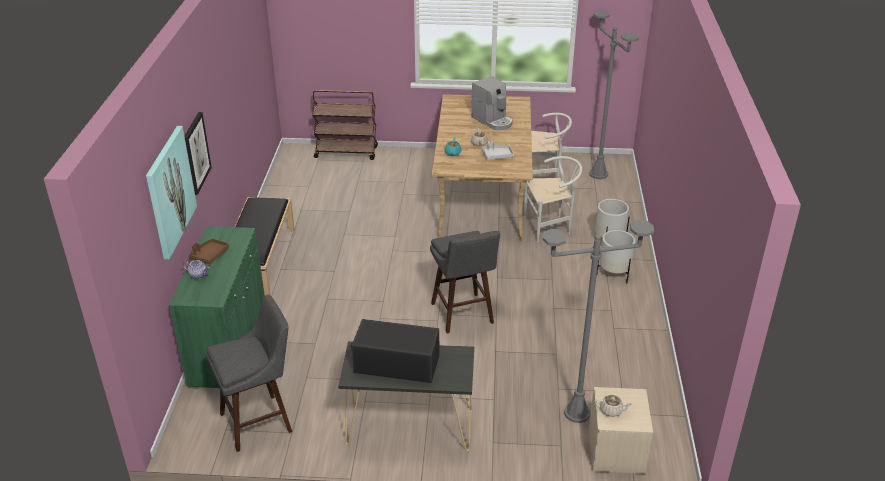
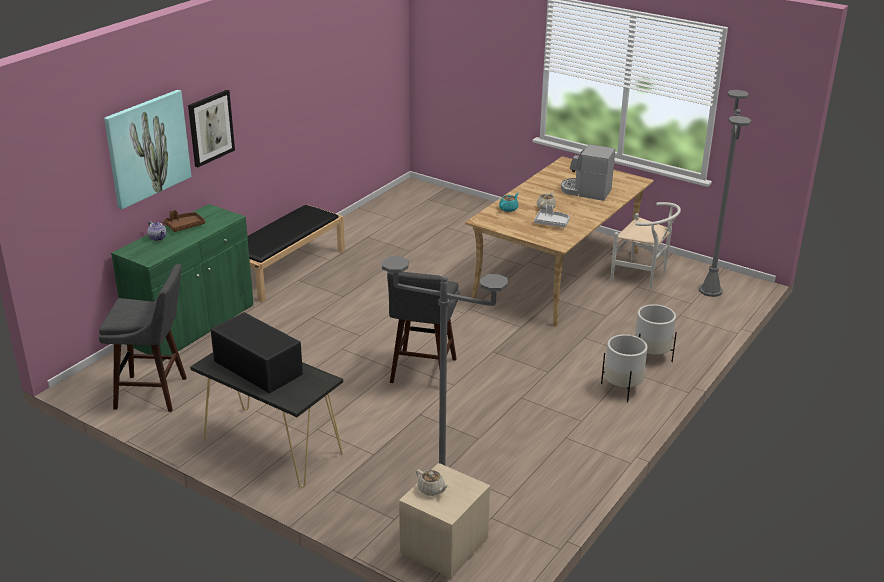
camera: 30 degrees right, 5 degrees down
(347, 152) = (461, 200): brown cart -> none
(493, 120) = (585, 191): coffee machine -> coffee machine turned 120 degrees clockwise
(551, 226) = (600, 323): white chair -> none

